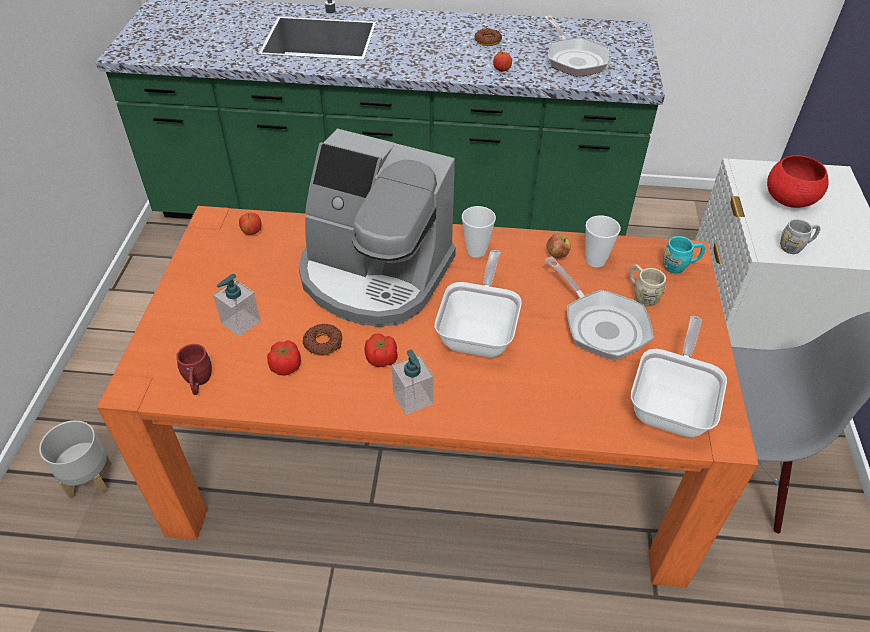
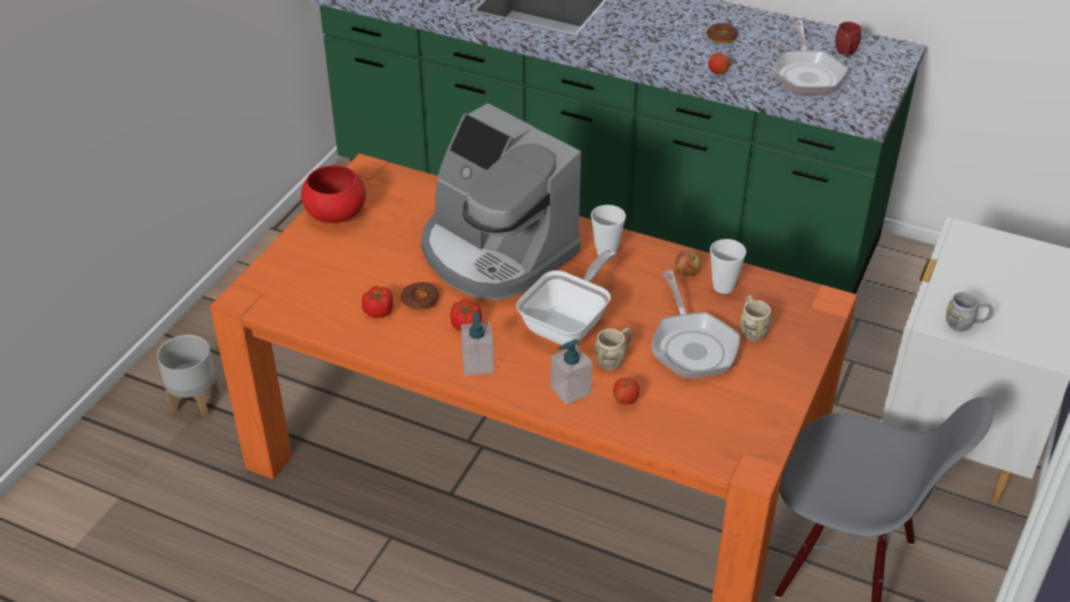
camera: 20 degrees right, 5 degrees down
(198, 382) = (299, 306): red mug -> red mug (845, 53)
(240, 322) = (355, 266): soap dispenser -> soap dispenser (570, 390)
(252, 232) = (398, 188): apple -> apple (625, 400)
(539, 357) = (614, 358): none -> beige mug
(672, 405) = (718, 429): frying pan -> none
(680, 266) = (810, 311): turquoise mug -> none
(788, 199) = (993, 275): red bowl -> red bowl (335, 214)

